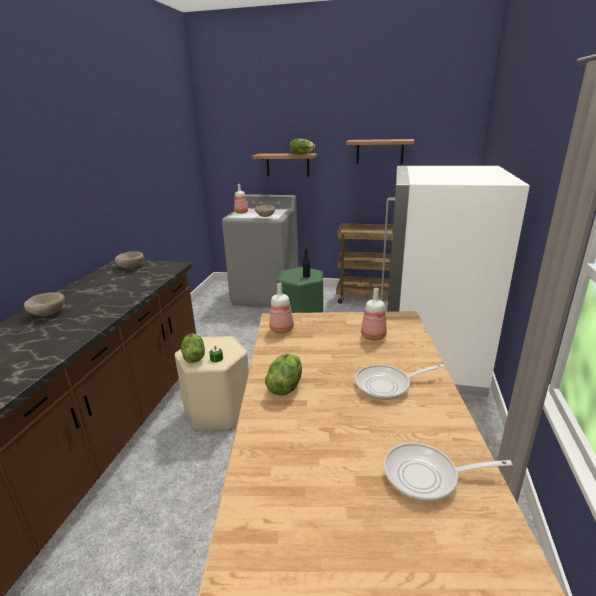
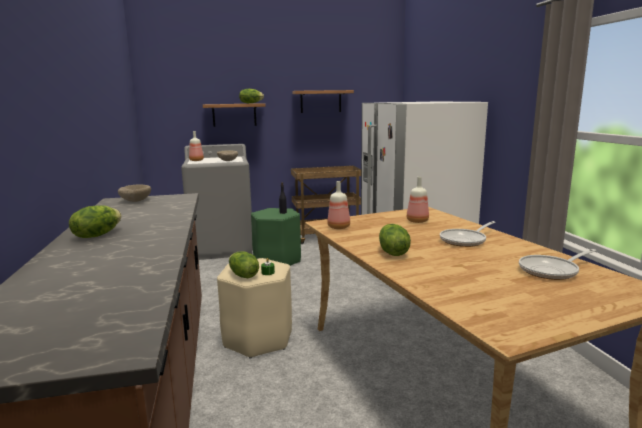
camera: 25 degrees left, 10 degrees down
(47, 314) = (97, 235): beige bowl -> lettuce

